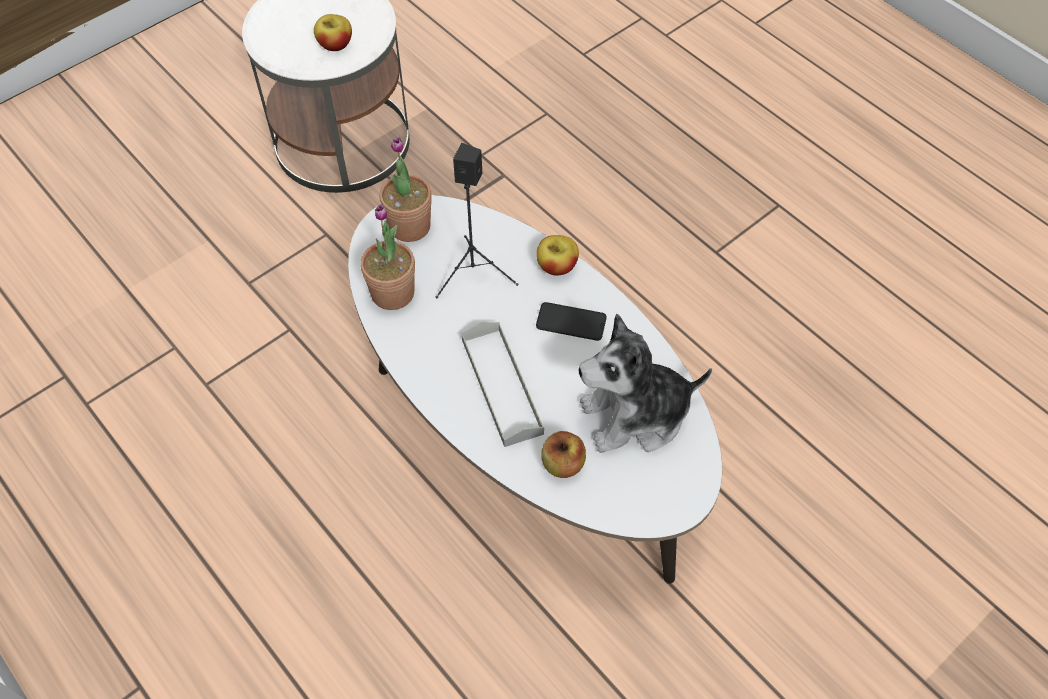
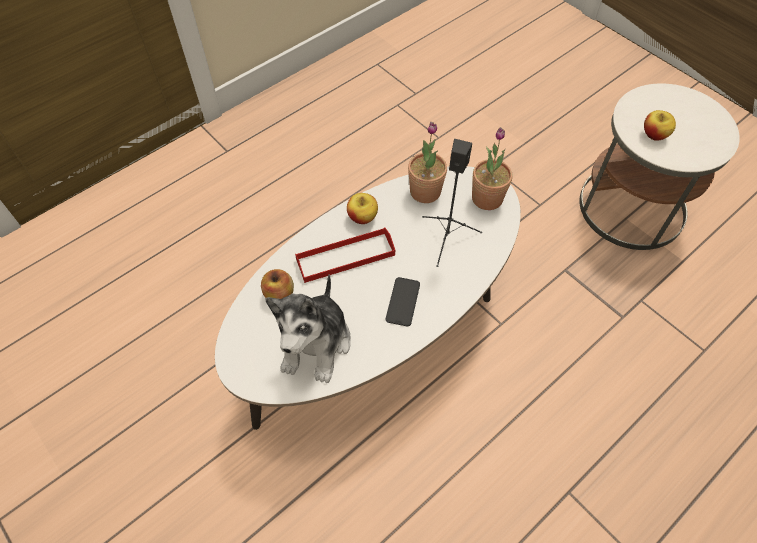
camera: 90 degrees right, 0 degrees up
(502, 386) = (345, 257): grey tray -> red tray
(557, 266) = (456, 293): apple -> apple (362, 217)
(636, 415) = (316, 343): plush toy -> plush toy turned 150 degrees counterclockwise

